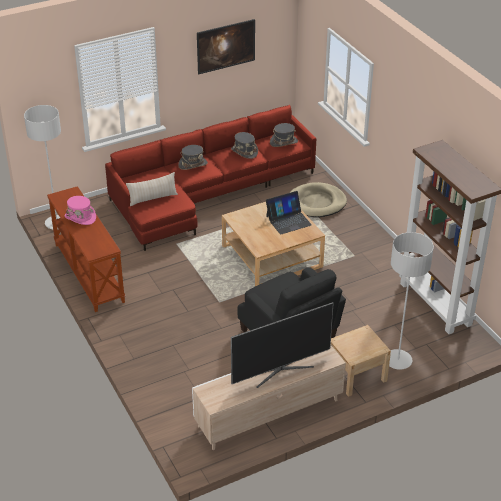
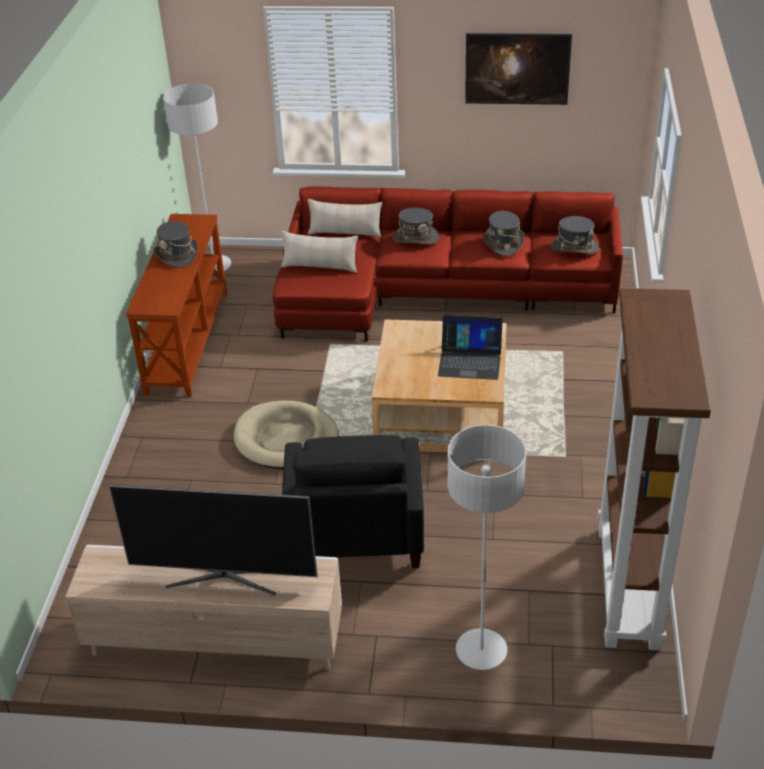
camera: 35 degrees right, 0 degrees up
(80, 217) = (177, 255): pink hat -> grey hat
(147, 174) = (345, 233): none -> beige pillow
(317, 202) = (581, 357): beige dog bed -> beige dog bed (286, 439)
(356, 375) = (395, 643): beige nightstand -> none

